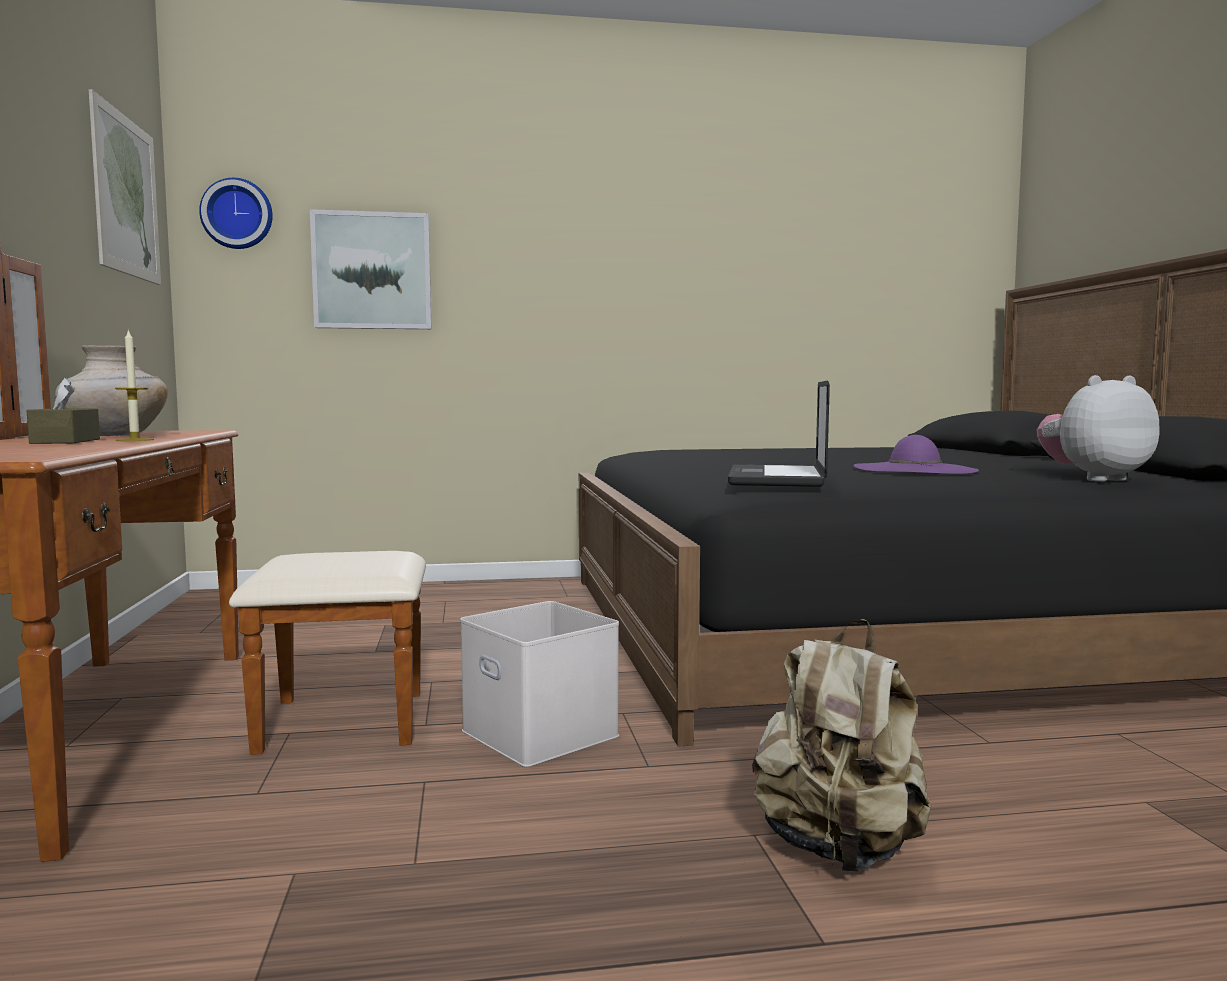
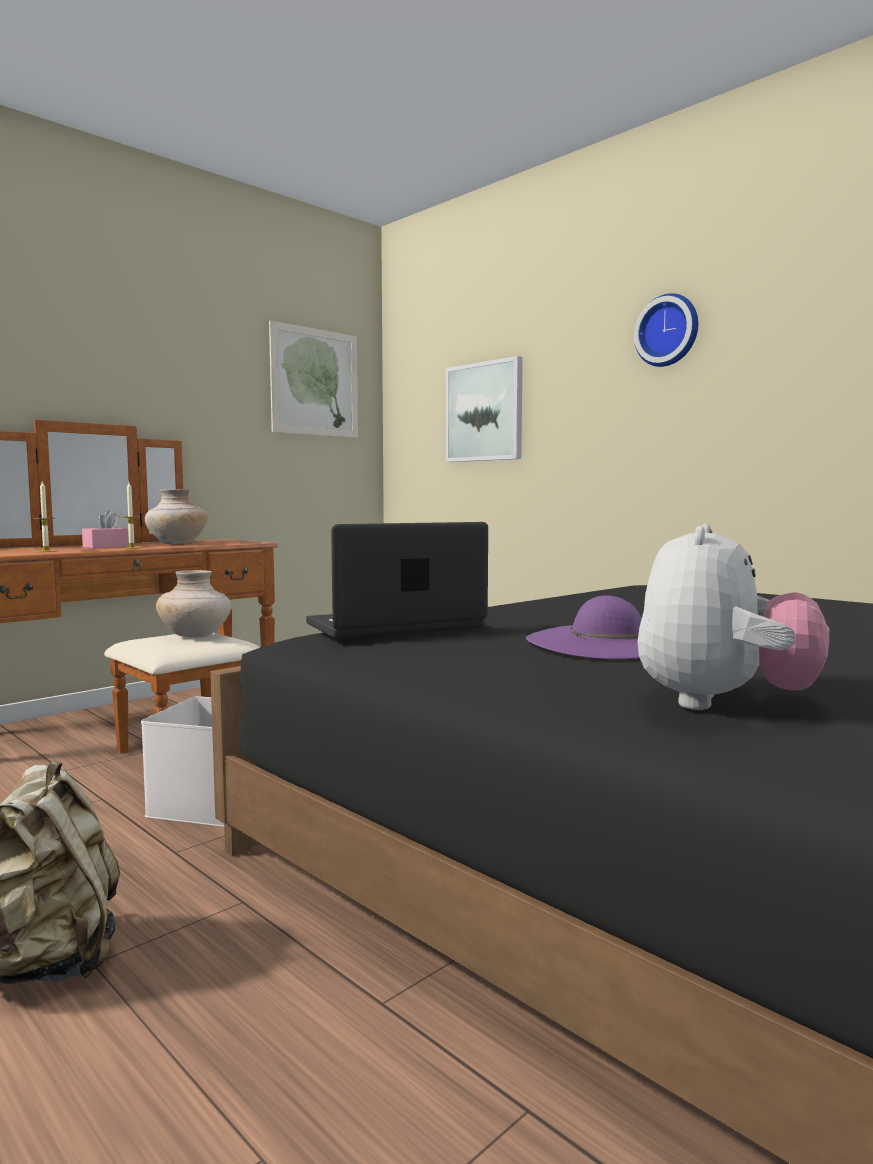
camera: 55 degrees right, 0 degrees up
(57, 448) = (46, 551): none -> candle
(66, 441) = (108, 546): brown tissue box -> pink tissue box
(238, 214) = (413, 379): wall clock -> wall clock (668, 331)
(337, 555) = (195, 636): none -> beige vase
(1094, 479) = (723, 704): plush toy -> plush toy turned 75 degrees clockwise

